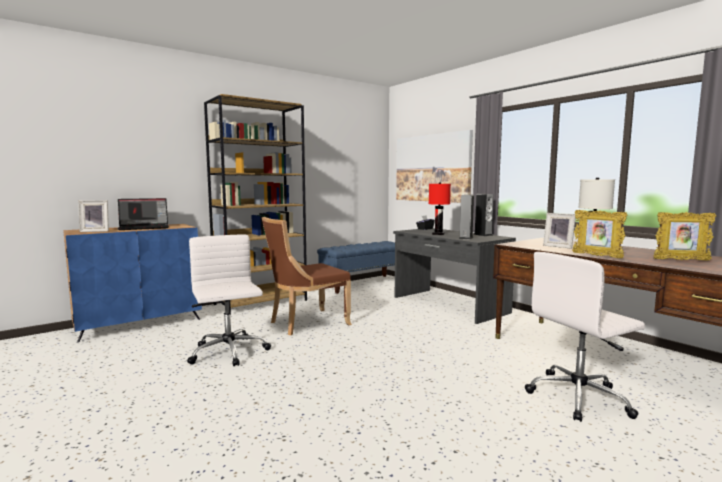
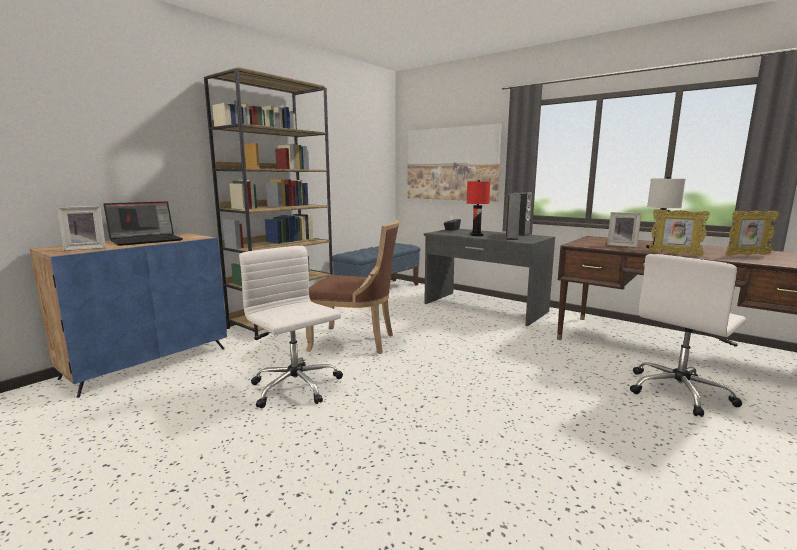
camera: 15 degrees left, 5 degrees up
(306, 323) = (356, 342): brown chair -> brown chair turned 120 degrees counterclockwise

